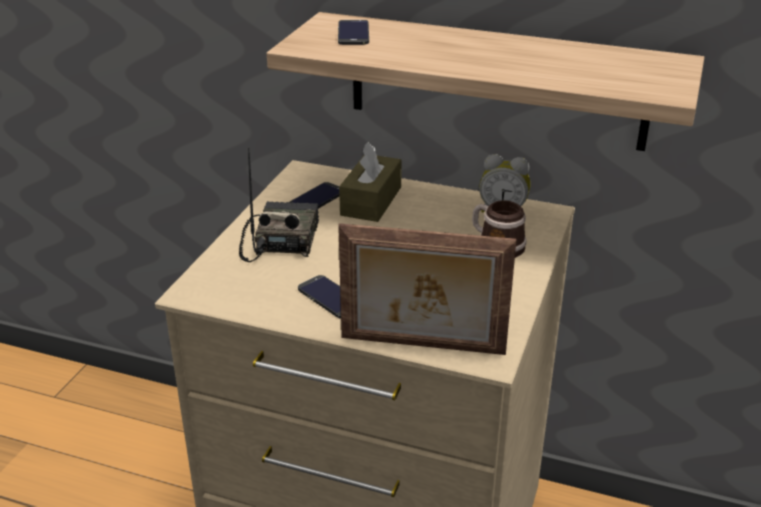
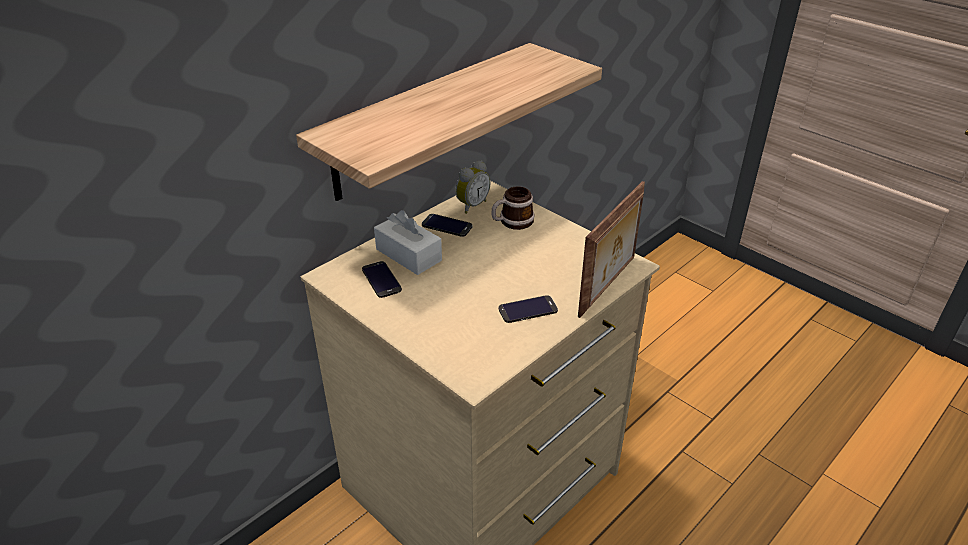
camera: 65 degrees left, 5 degrees up
(280, 240) = (431, 314): radio -> none
(353, 33) = (368, 131): phone -> phone (447, 226)
(371, 201) = (408, 255): brown tissue box -> white tissue box

